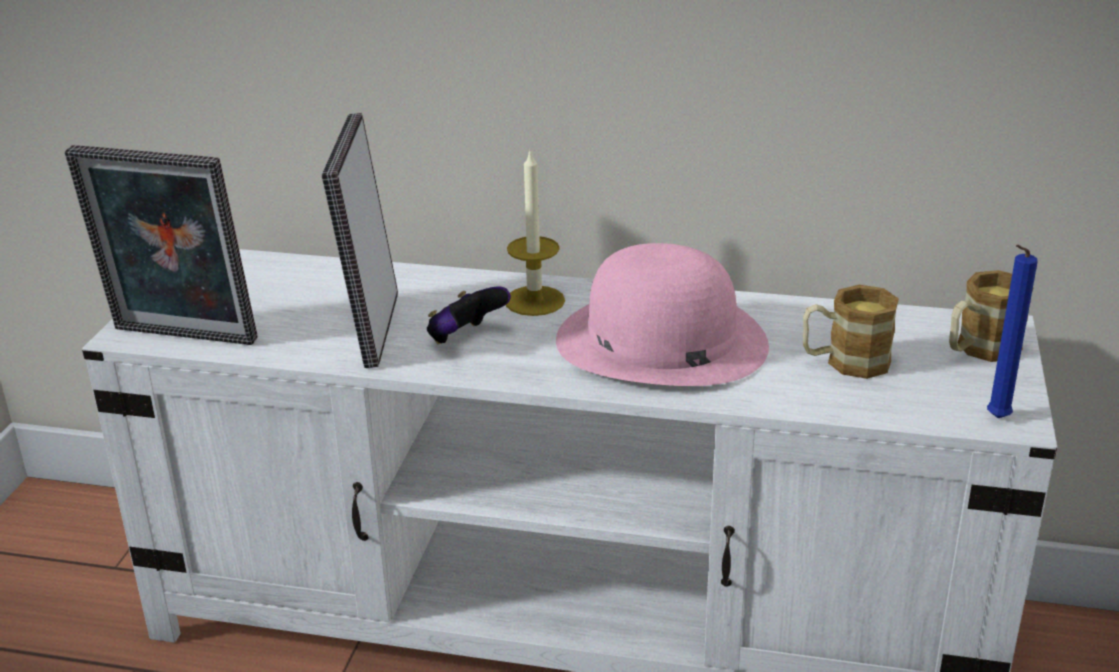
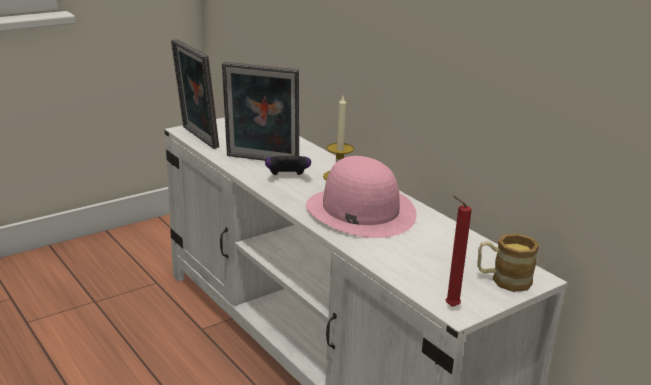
camera: 40 degrees right, 5 degrees down
(372, 329) = (261, 161): picture frame -> picture frame turned 120 degrees counterclockwise
(845, 362) = (425, 253): mug -> none
(995, 419) = (449, 306): blue candle -> red candle

